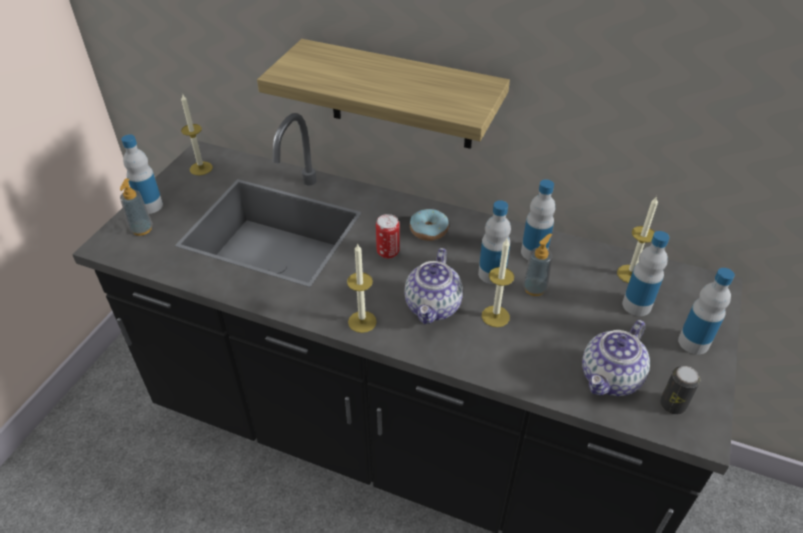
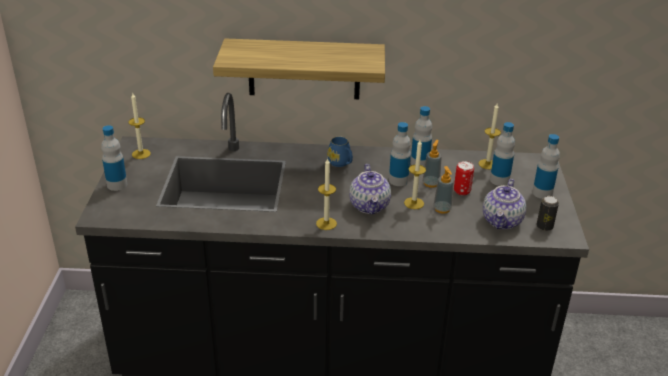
camera: 20 degrees left, 10 degrees down
(142, 229) = (121, 201): soap dispenser -> soap dispenser (442, 209)
(388, 252) = (320, 181): can -> can (462, 191)
(429, 230) = (341, 163): donut -> blue mug

